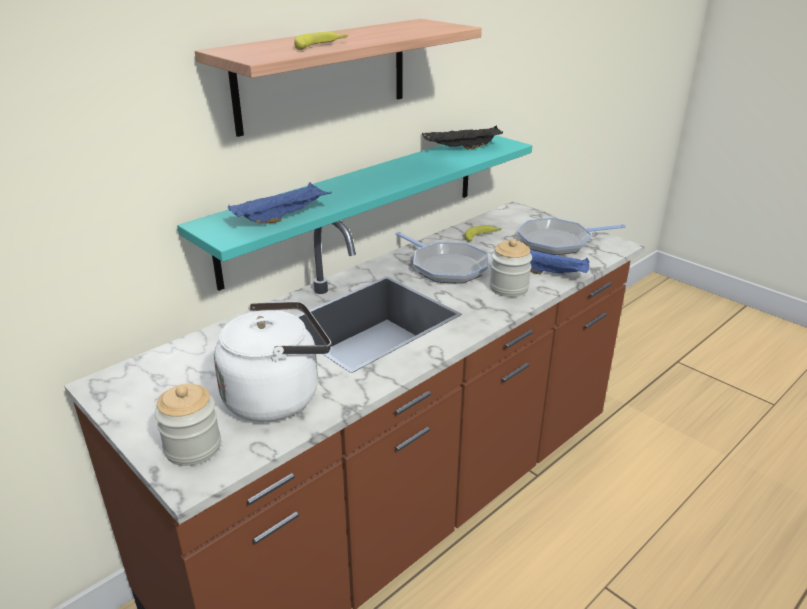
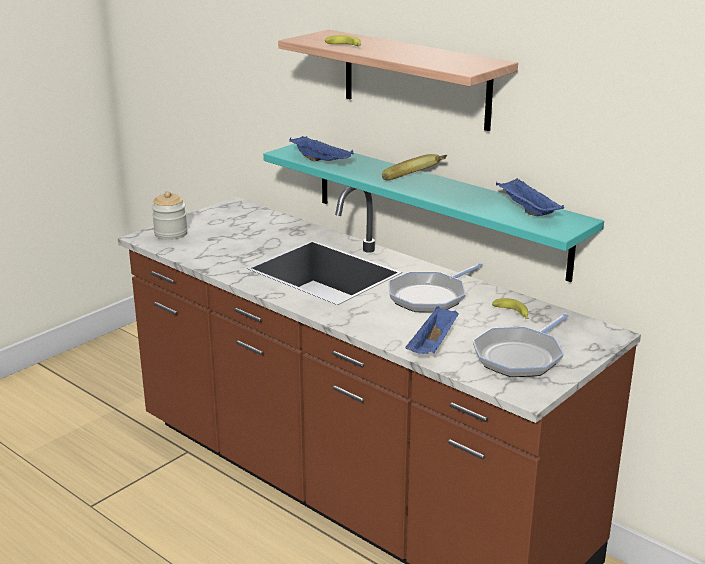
camera: 85 degrees right, 5 degrees down
(277, 396) = (219, 249): white kettle -> none
(374, 179) = (415, 181): none -> banana
(461, 149) = (526, 210): black tray -> blue tray
(509, 288) = (392, 325): jar -> none
(558, 241) = (520, 356): frying pan -> frying pan turned 120 degrees counterclockwise

